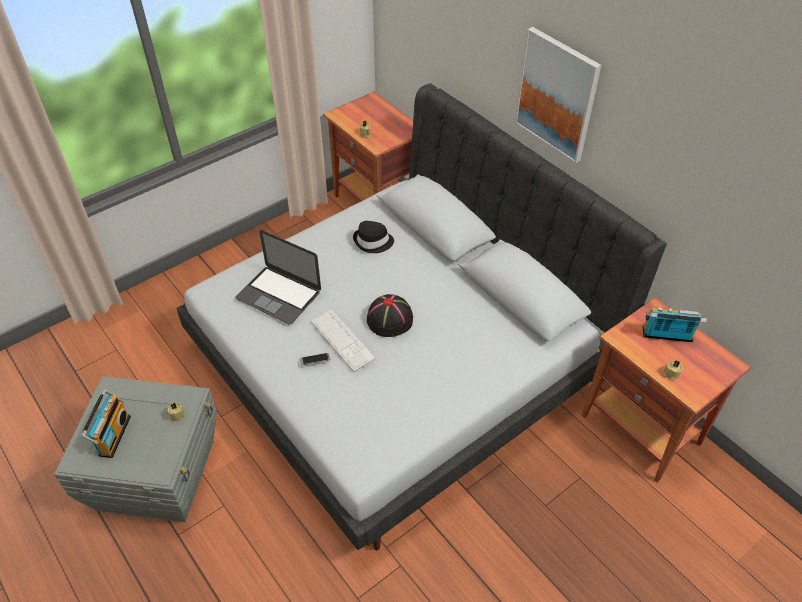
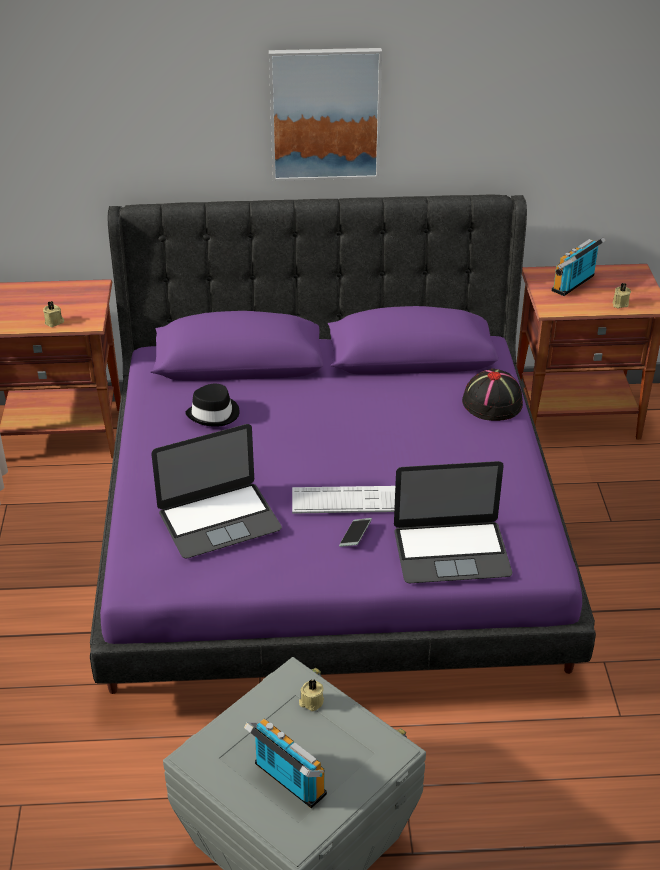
camera: 55 degrees left, 10 degrees down
(335, 415) = (451, 551): none -> laptop
(390, 319) = (351, 453): black hat -> black hat (492, 402)
(401, 359) = (330, 531): grey bed -> purple bed

